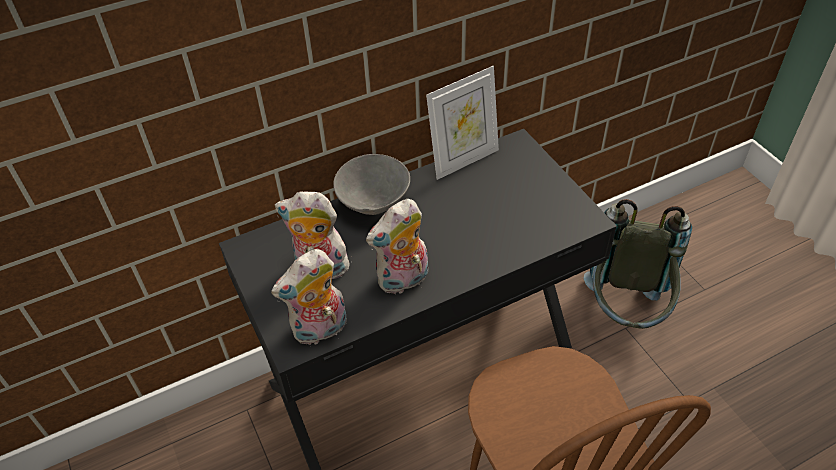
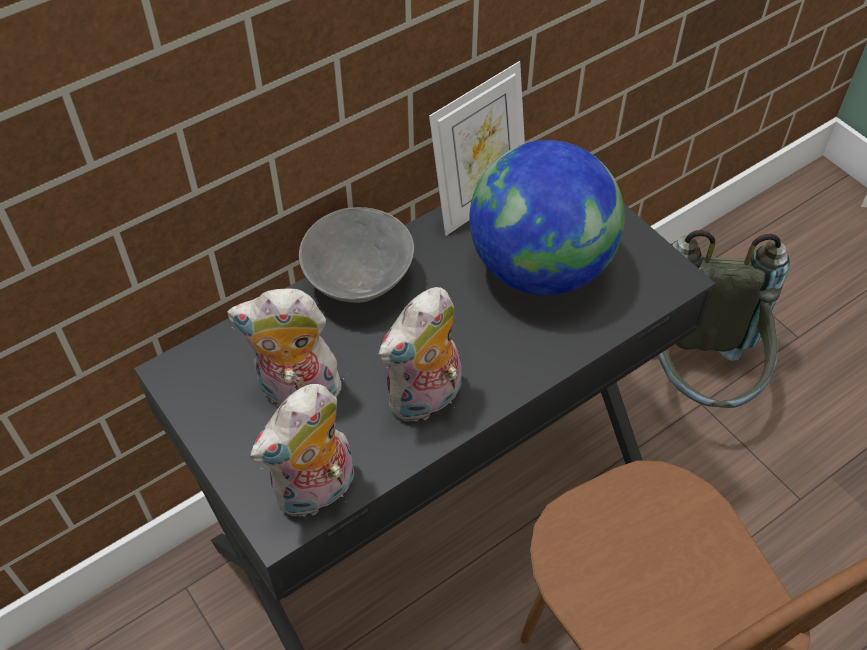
camera: 10 degrees left, 5 degrees up
(496, 205) = (540, 267): none -> globe

